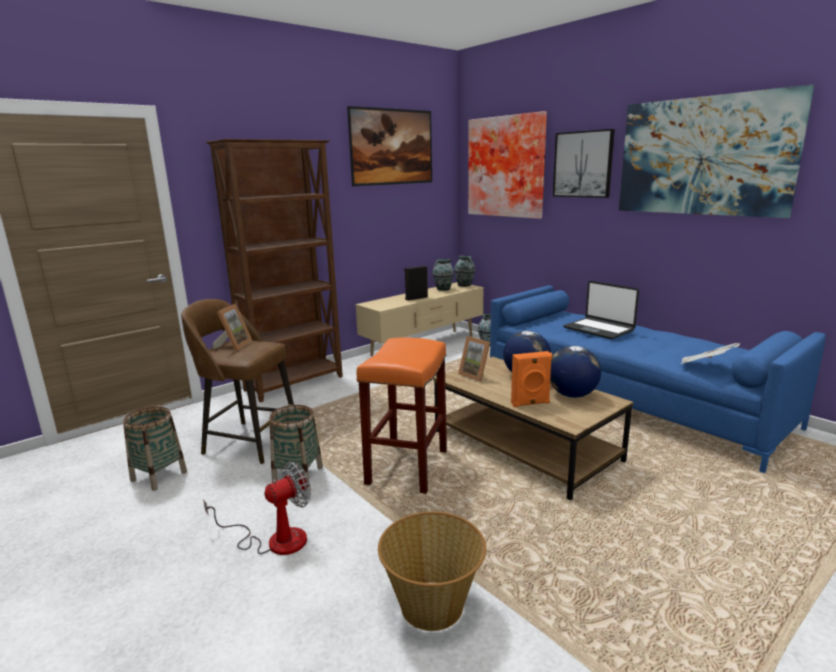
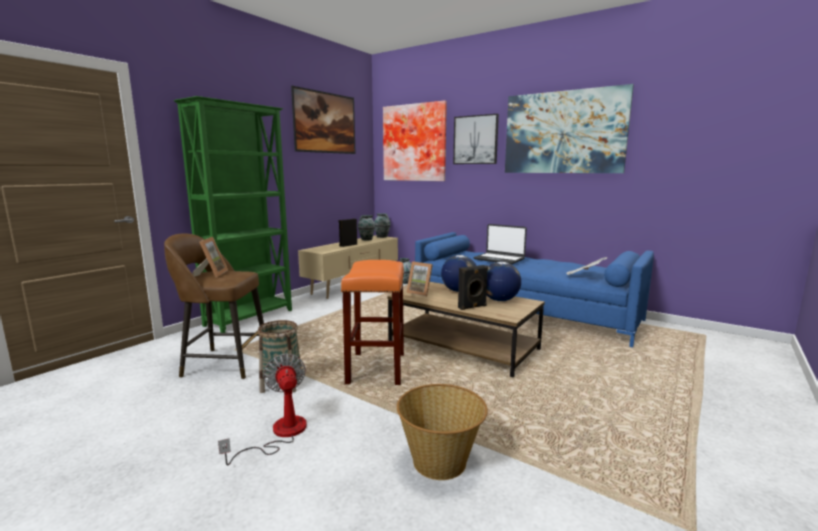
camera: 15 degrees left, 5 degrees down
(159, 476) = (141, 399): basket -> none
(274, 540) = (280, 434): fan -> fan turned 60 degrees counterclockwise
(295, 383) = (250, 318): brown bookcase -> green bookcase
(530, 403) = (472, 307): orange speaker -> black speaker

